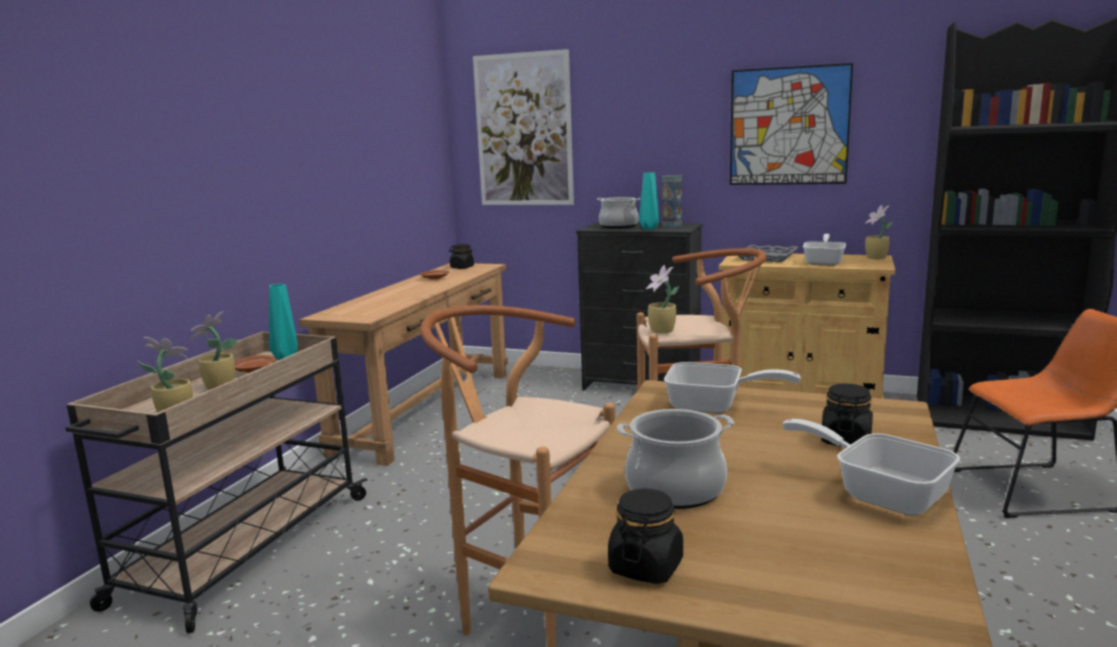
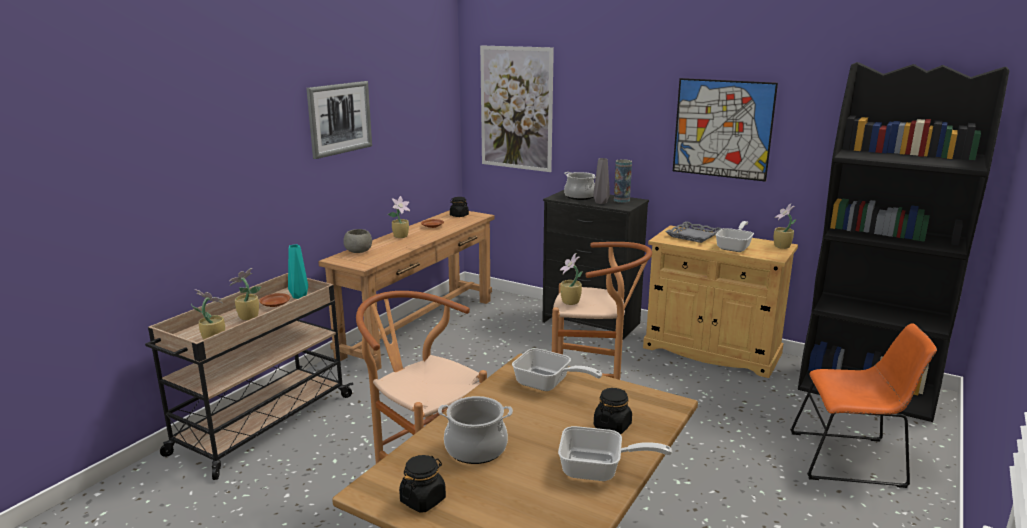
camera: 10 degrees right, 5 degrees up
(315, 128) = (339, 118): none -> picture
(350, 307) = (358, 252): none -> grey bowl
(400, 289) = (401, 236): none -> potted plant
(649, 228) = (600, 203): turquoise vase -> grey vase
(879, 492) = (599, 470): frying pan -> frying pan turned 135 degrees clockwise

